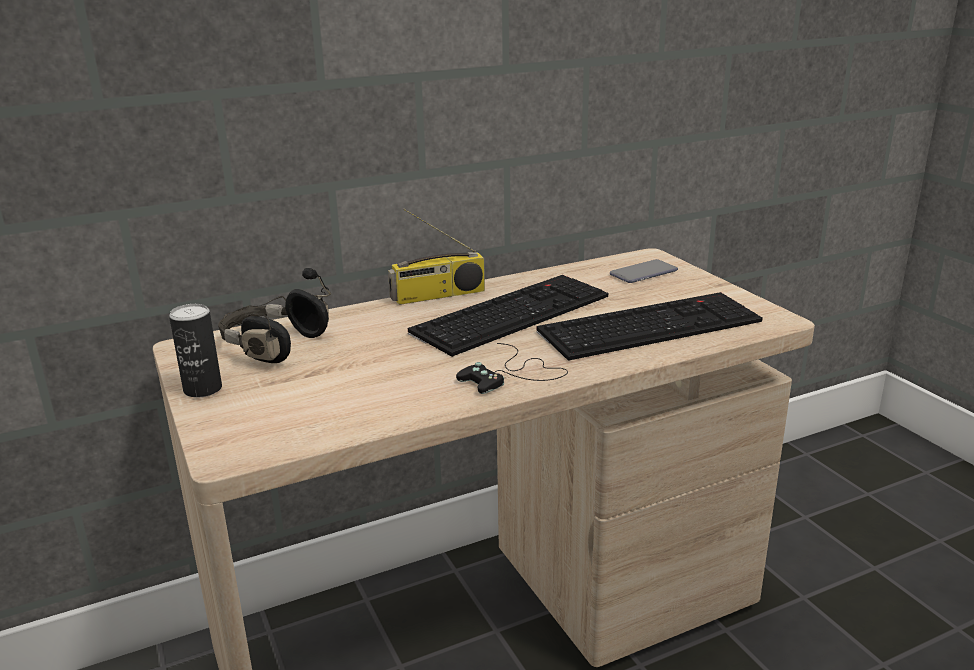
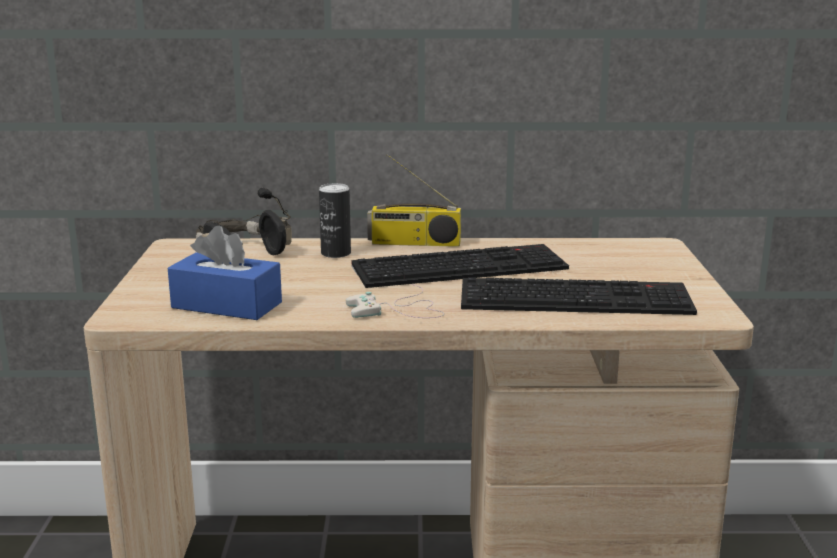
camera: 25 degrees right, 5 degrees down
(203, 389) = (154, 274): can -> can (336, 253)
(332, 410) = (226, 305): none -> blue tissue box
(514, 375) = (399, 310): black game controller -> white game controller
(643, 273) = (633, 256): phone -> none

